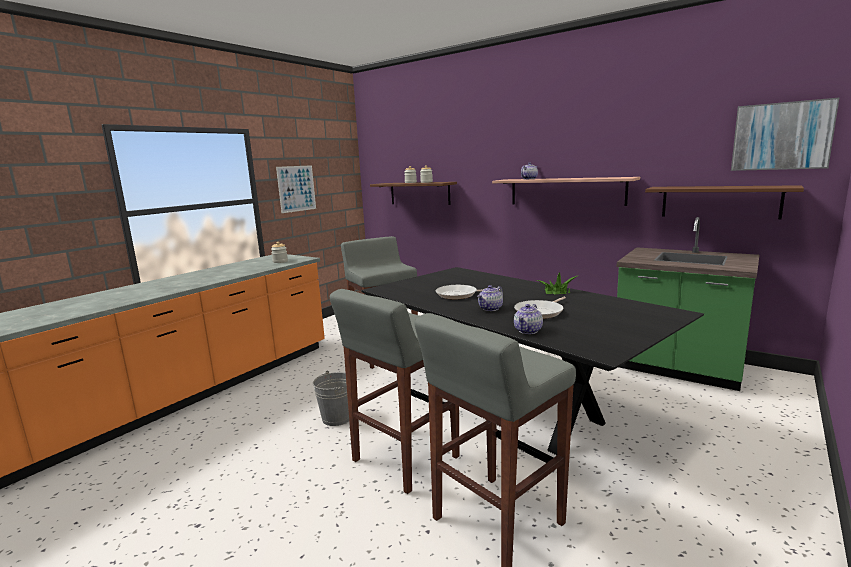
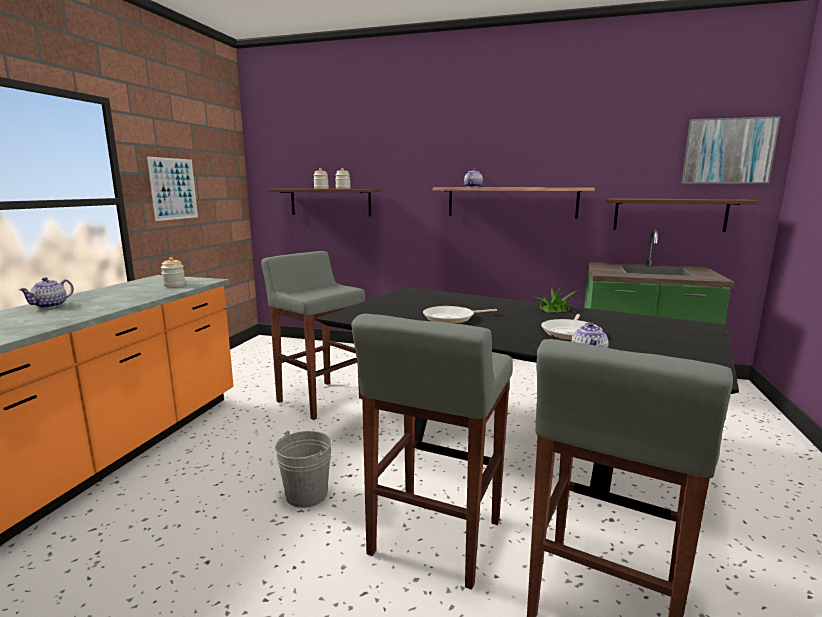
camera: 20 degrees left, 0 degrees up
(490, 308) = (510, 332): teapot -> teapot (50, 305)

